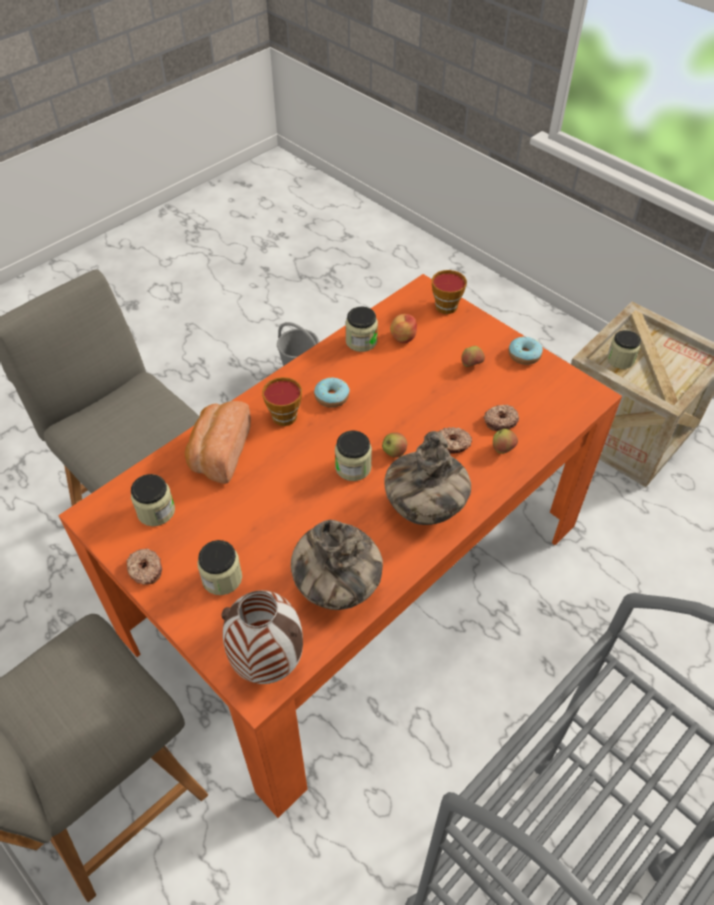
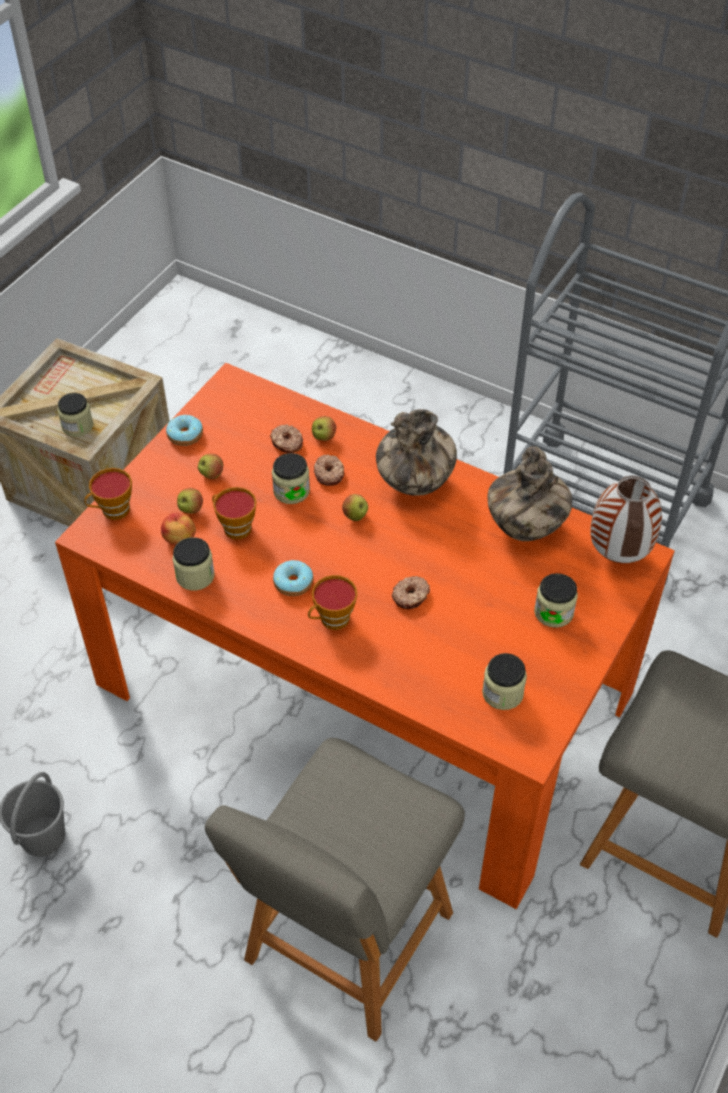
camera: 105 degrees left, 0 degrees up
(145, 570) = (573, 677): donut -> donut (411, 596)
(219, 453) = (406, 662): bread -> none
(353, 467) = (385, 544): jar -> jar (291, 491)
(405, 371) = (234, 527): none -> cup
(434, 348) = (190, 509): none -> apple

